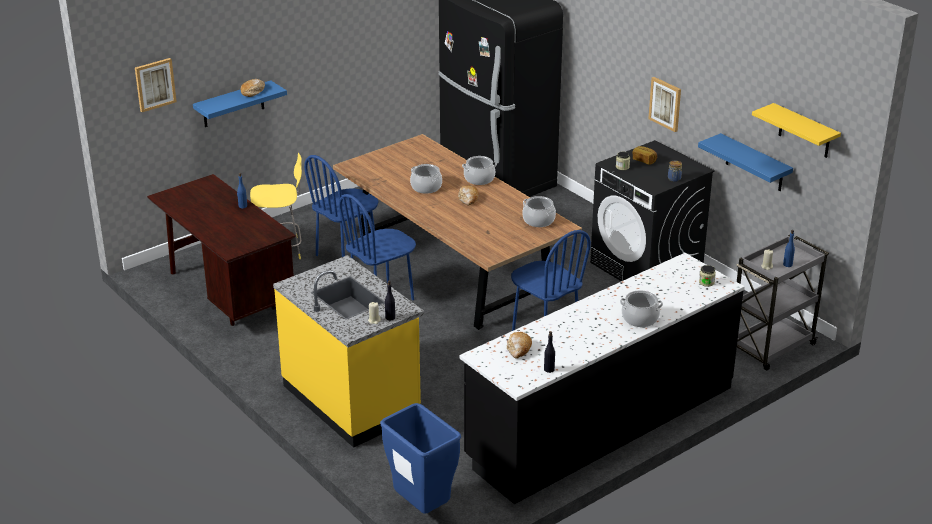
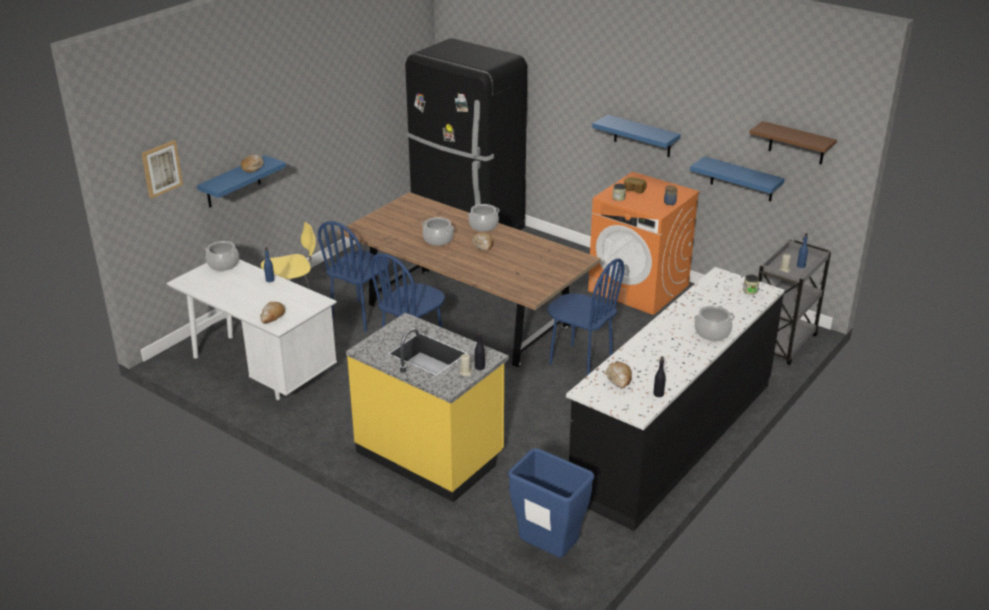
camera: 15 degrees left, 0 degrees up
(227, 295) = (260, 370): brown desk -> white desk
(228, 242) = (272, 316): none -> bread
(539, 220) = (558, 256): cooking pot -> cooking pot (223, 264)
(646, 267) = (639, 288): black washing machine -> orange washing machine
(665, 103) = (642, 136): picture -> blue shelf
(804, 131) = (797, 143): yellow shelf -> brown shelf

